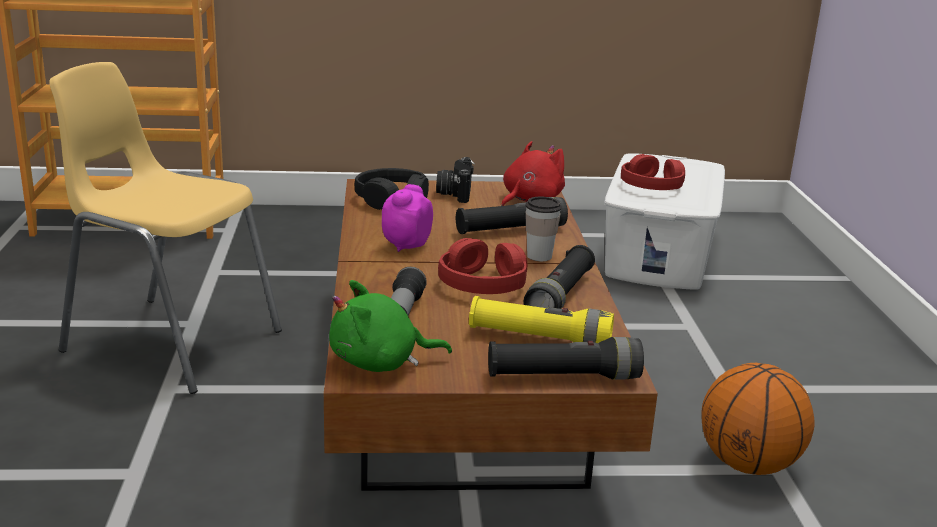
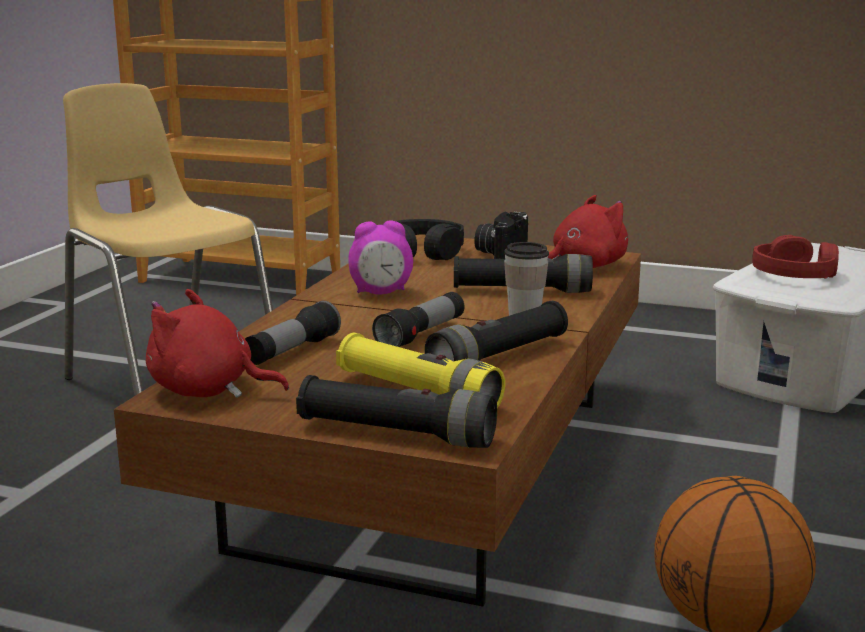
camera: 25 degrees right, 5 degrees down
(380, 363) = (208, 391): green plush toy -> red plush toy
(405, 245) = (381, 293): alarm clock -> alarm clock turned 150 degrees counterclockwise
(483, 283) = (421, 335): red headphones -> flashlight

